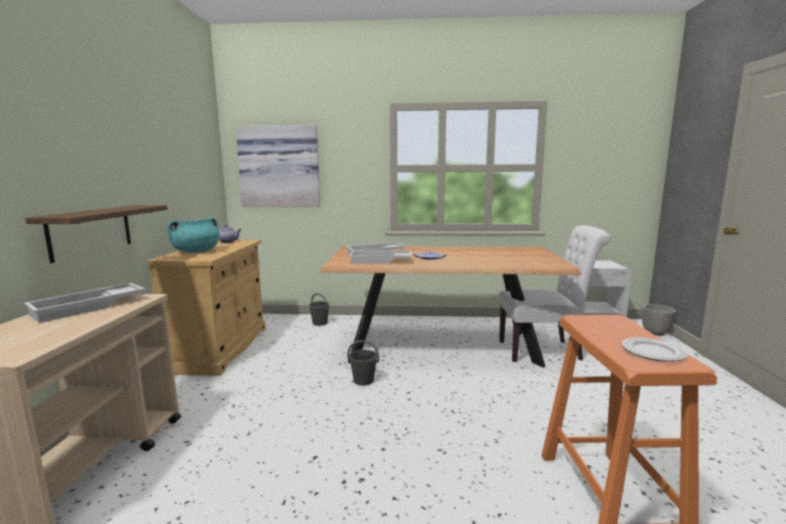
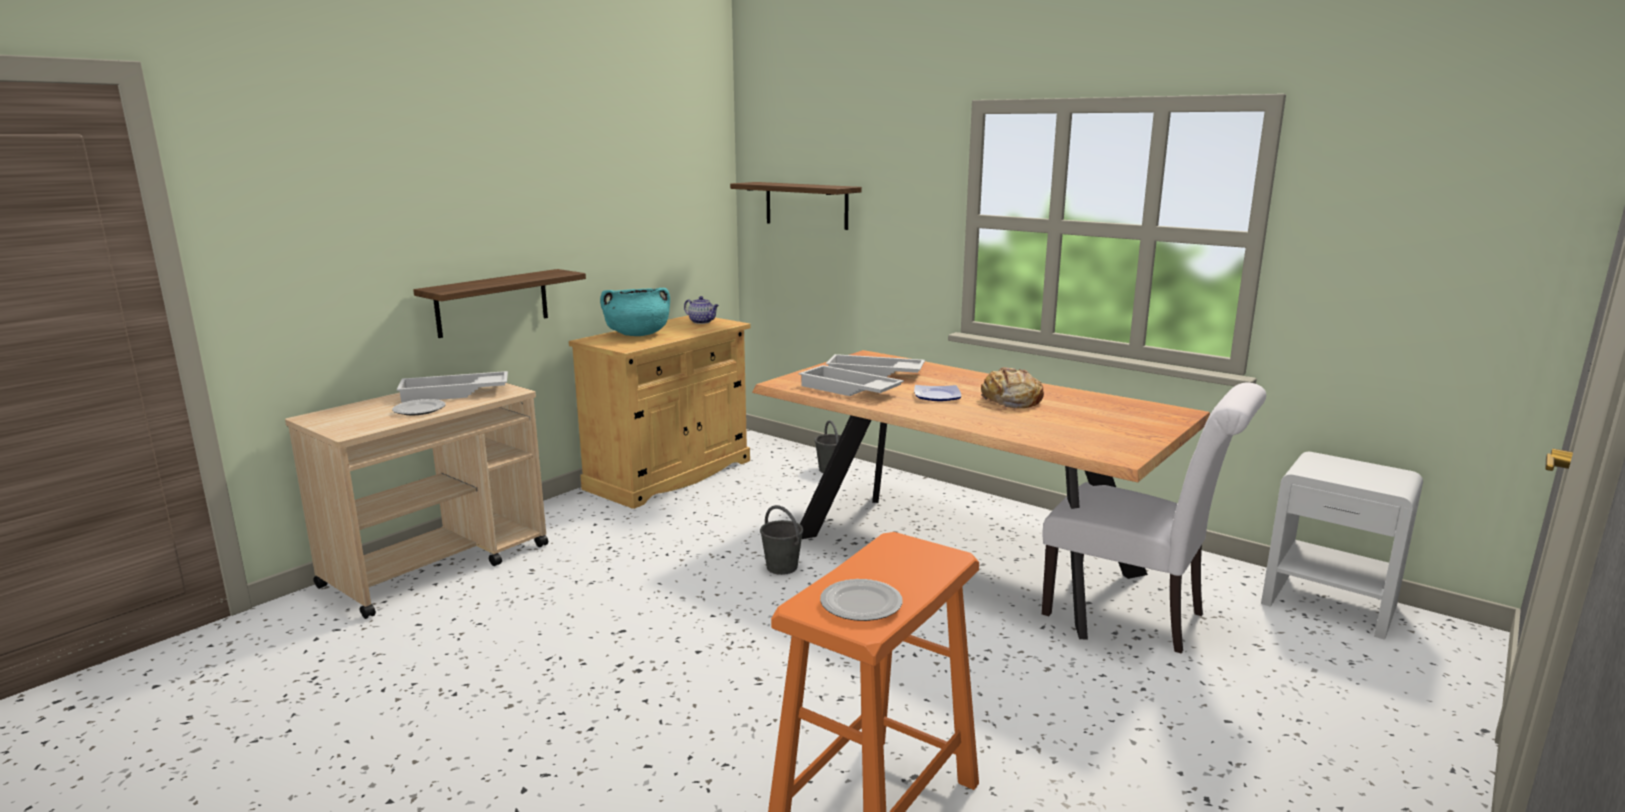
camera: 35 degrees right, 5 degrees up
(74, 324) = (420, 410): none -> plate
(280, 166) = (806, 205): picture -> shelf
(464, 254) = (1010, 400): none -> bread
(655, 333) = (1467, 663): planter -> none

